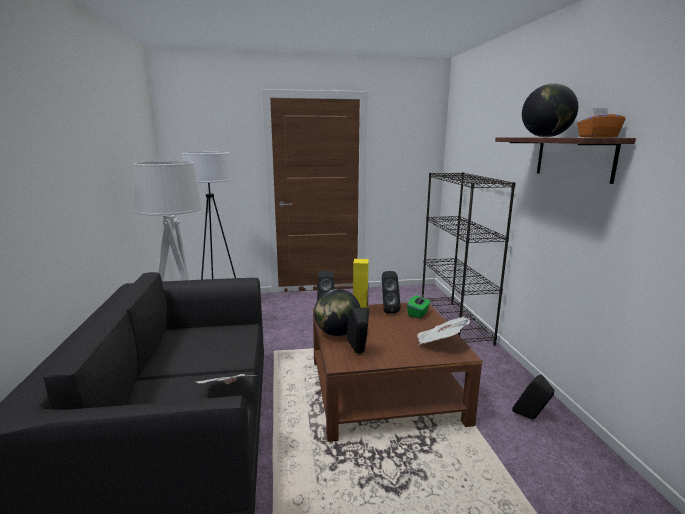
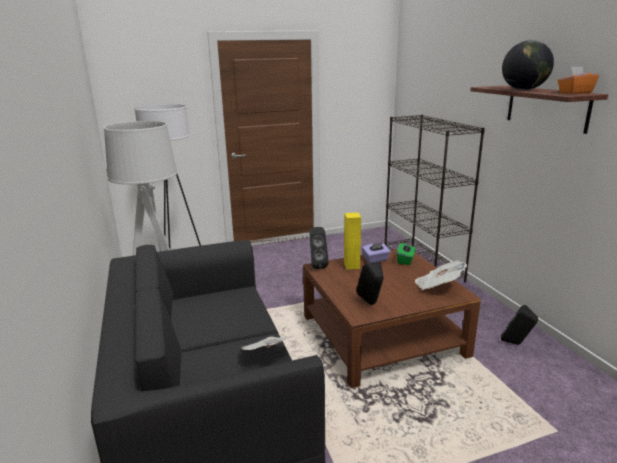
camera: 10 degrees left, 5 degrees up
(337, 333) = (341, 287): globe -> none
(387, 310) = (376, 259): black speaker -> purple tissue box

